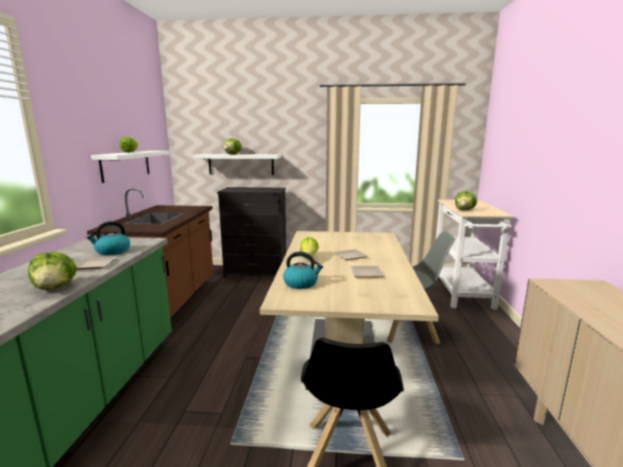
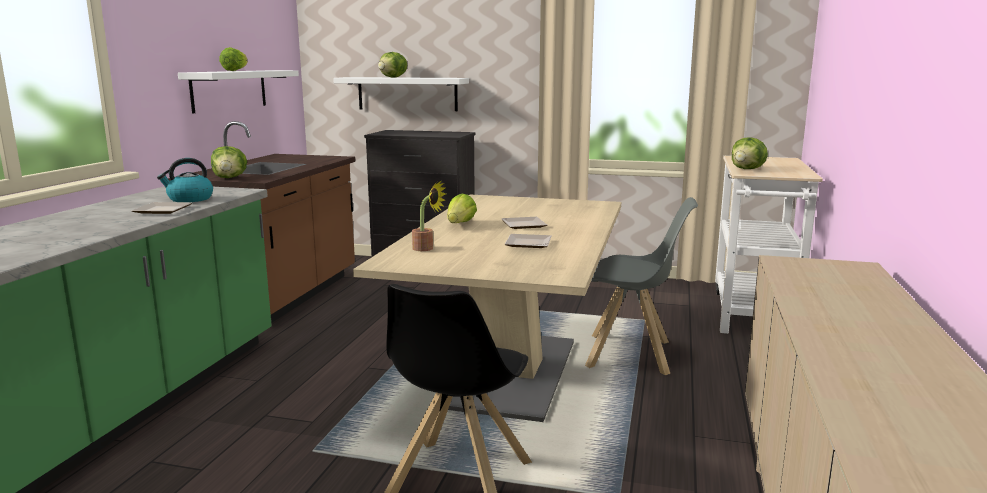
camera: 10 degrees right, 0 degrees up
(55, 287) = (110, 227): lettuce -> lettuce (230, 178)
(301, 283) = (427, 249): kettle -> potted plant

